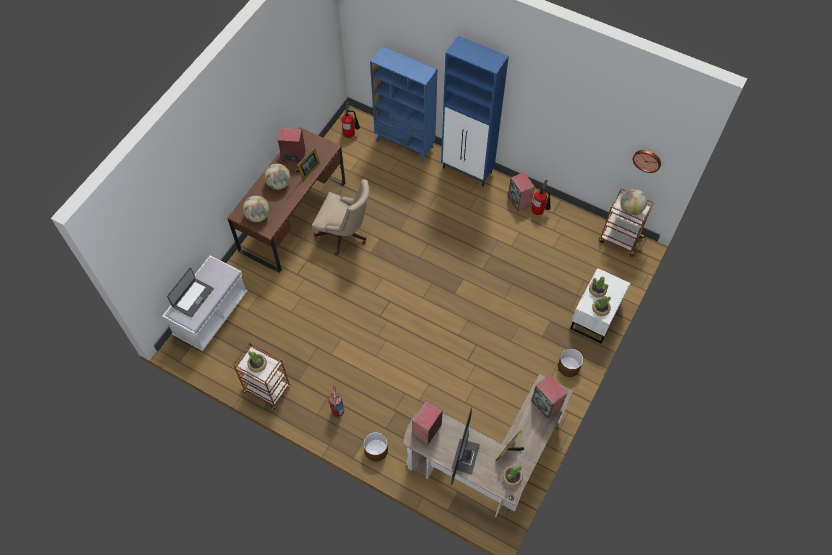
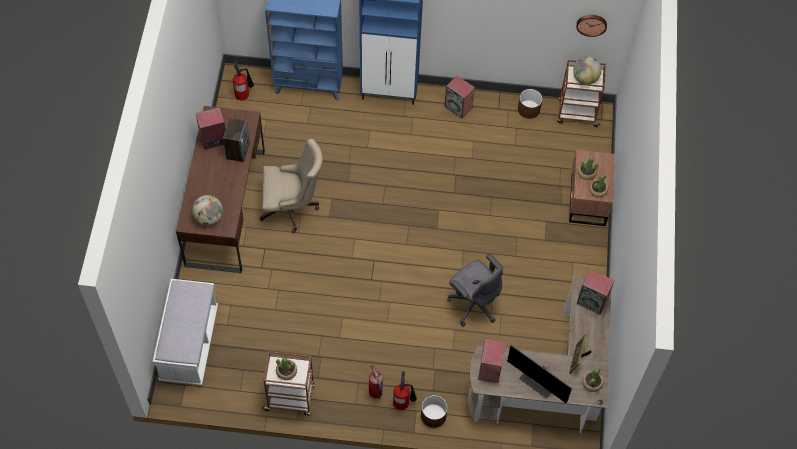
camera: 25 degrees left, 0 degrees up
(192, 297) = (177, 329): laptop -> none
(279, 184) = (213, 175): globe -> none
(308, 170) = (238, 150): picture frame -> speaker
(455, 368) = (474, 303): none -> grey office chair
(465, 457) = (539, 381): monitor -> monitor turned 45 degrees counterclockwise
(539, 211) = (483, 111): fire extinguisher -> fire extinguisher (403, 403)
(569, 366) = (584, 260): brown planter -> brown planter (529, 109)
(594, 316) = (586, 201): white nightstand -> brown nightstand

